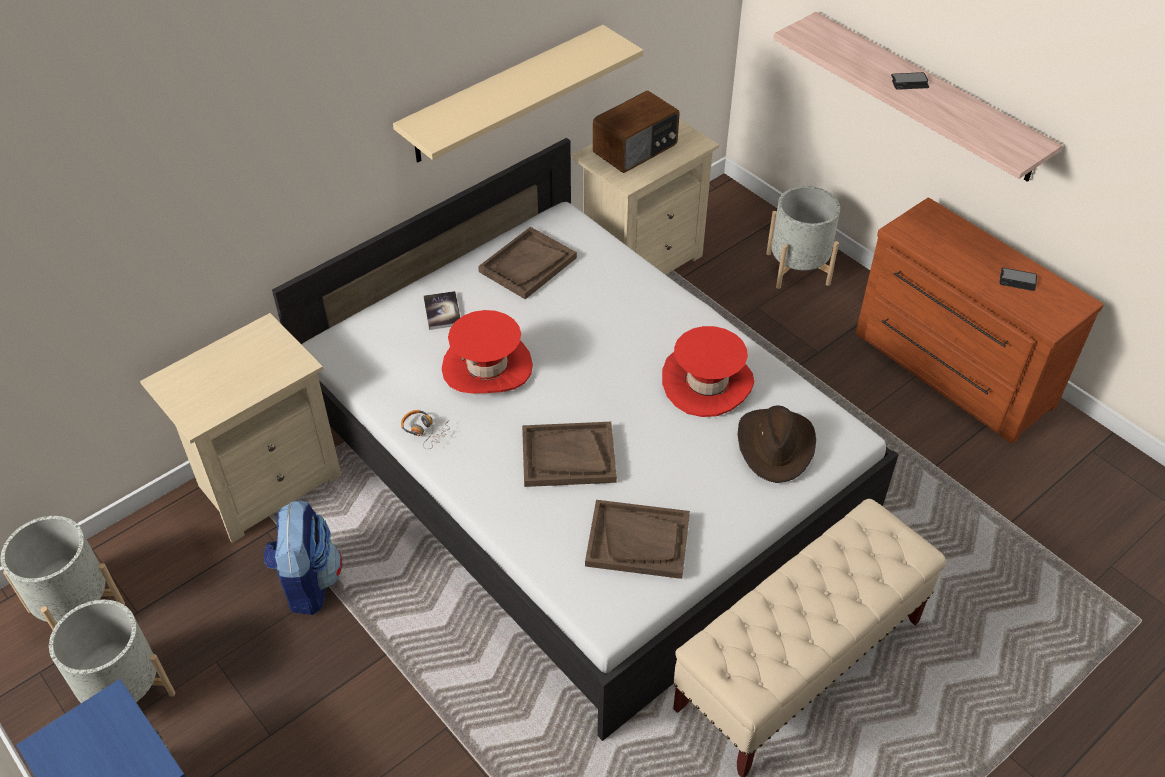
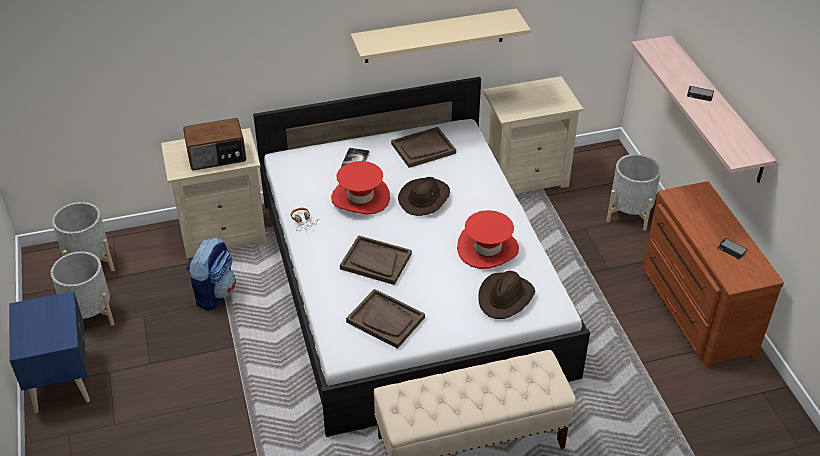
camera: 25 degrees right, 5 degrees down
(576, 337) = (424, 198): none -> brown hat
(636, 149) = (526, 96): radio -> radio (217, 156)

